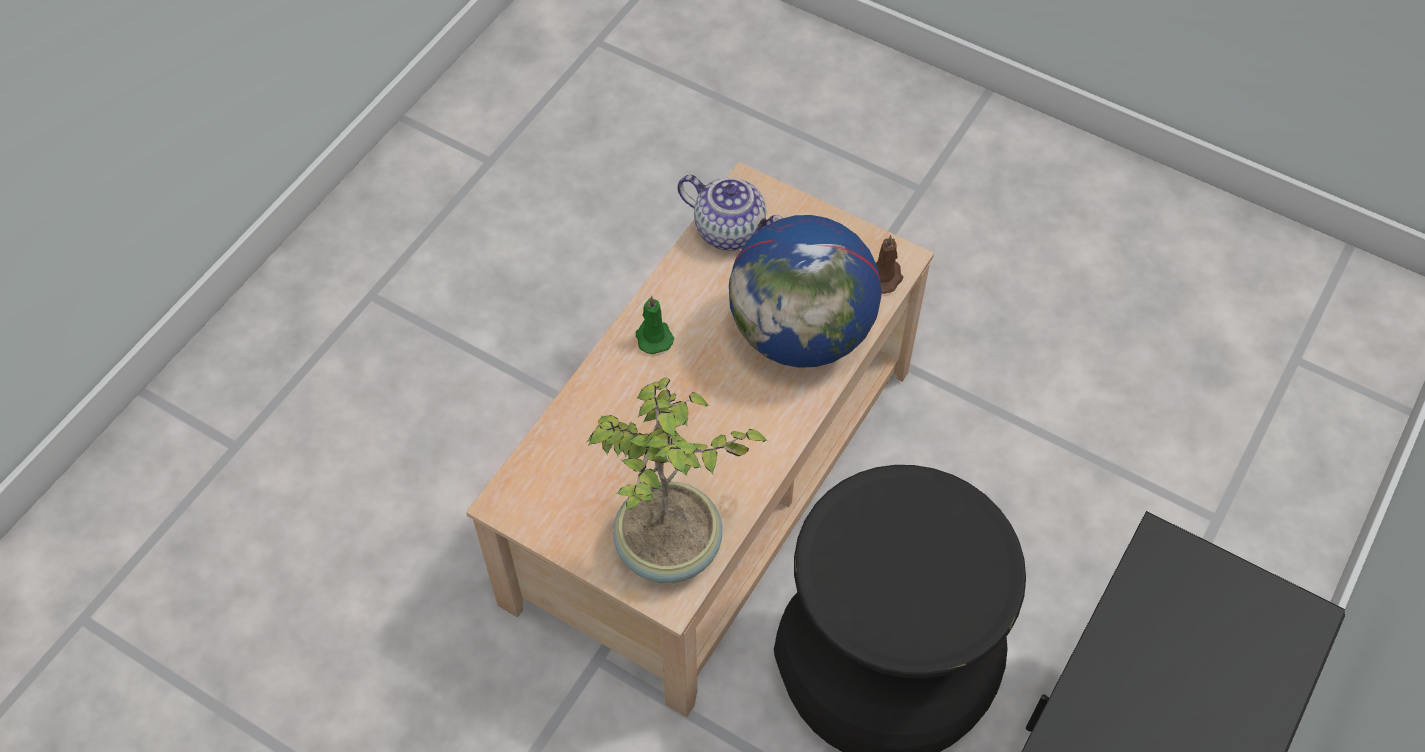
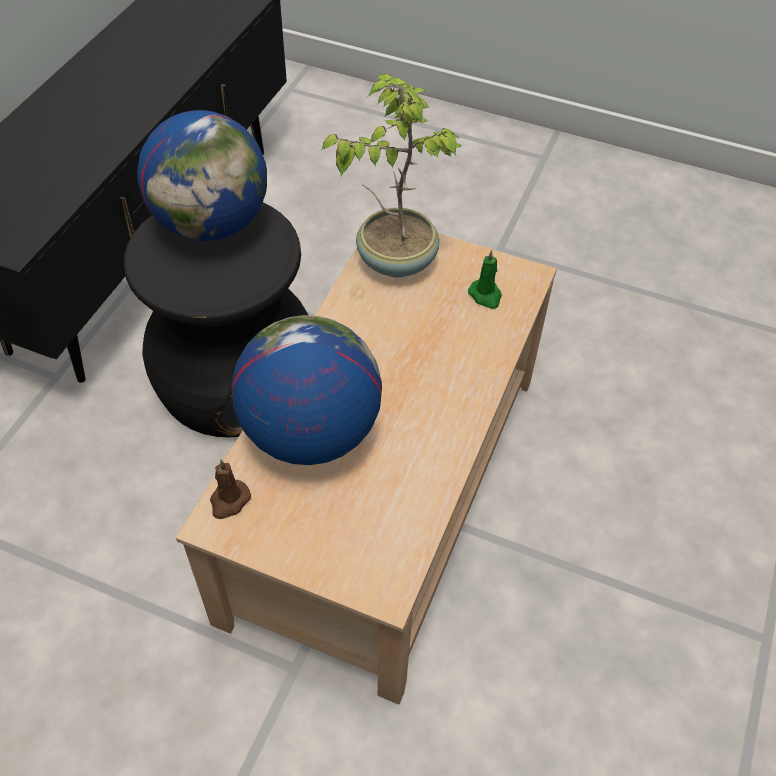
camera: 170 degrees right, 5 degrees down
(653, 336) = (449, 414): green candle -> green candle (485, 296)
(731, 230) = (396, 534): teapot -> none
(911, 610) = (212, 224): none -> globe

